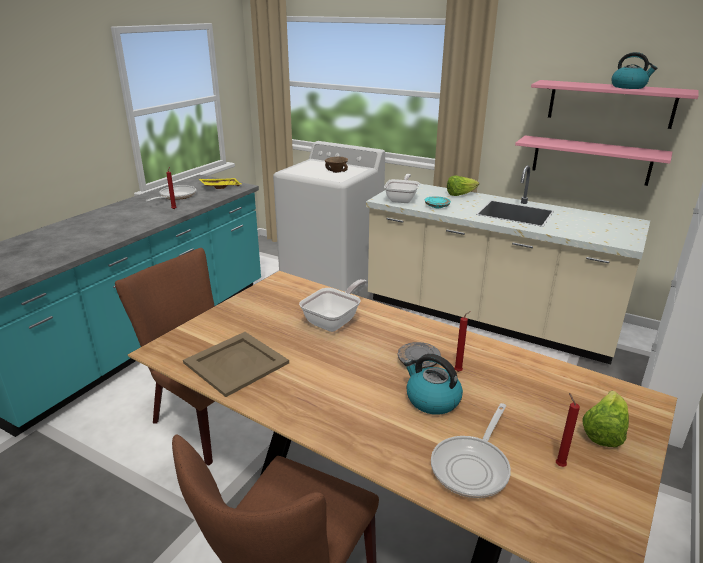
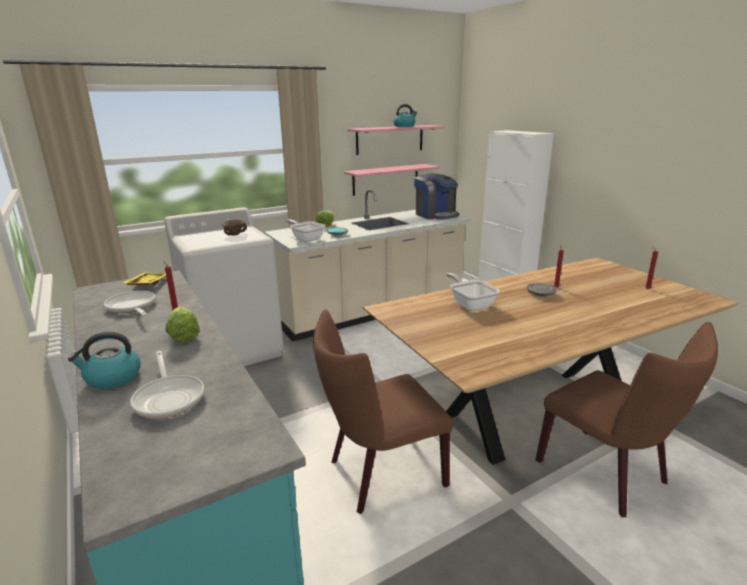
camera: 60 degrees left, 5 degrees down
(236, 363) = (510, 346): beige tray -> none
(432, 400) = (583, 300): kettle -> kettle (112, 378)
(472, 466) = (646, 305): frying pan -> frying pan (169, 398)
(603, 432) = (622, 275): lettuce -> lettuce (183, 336)
(613, 230) = (435, 215): none -> coffee machine

